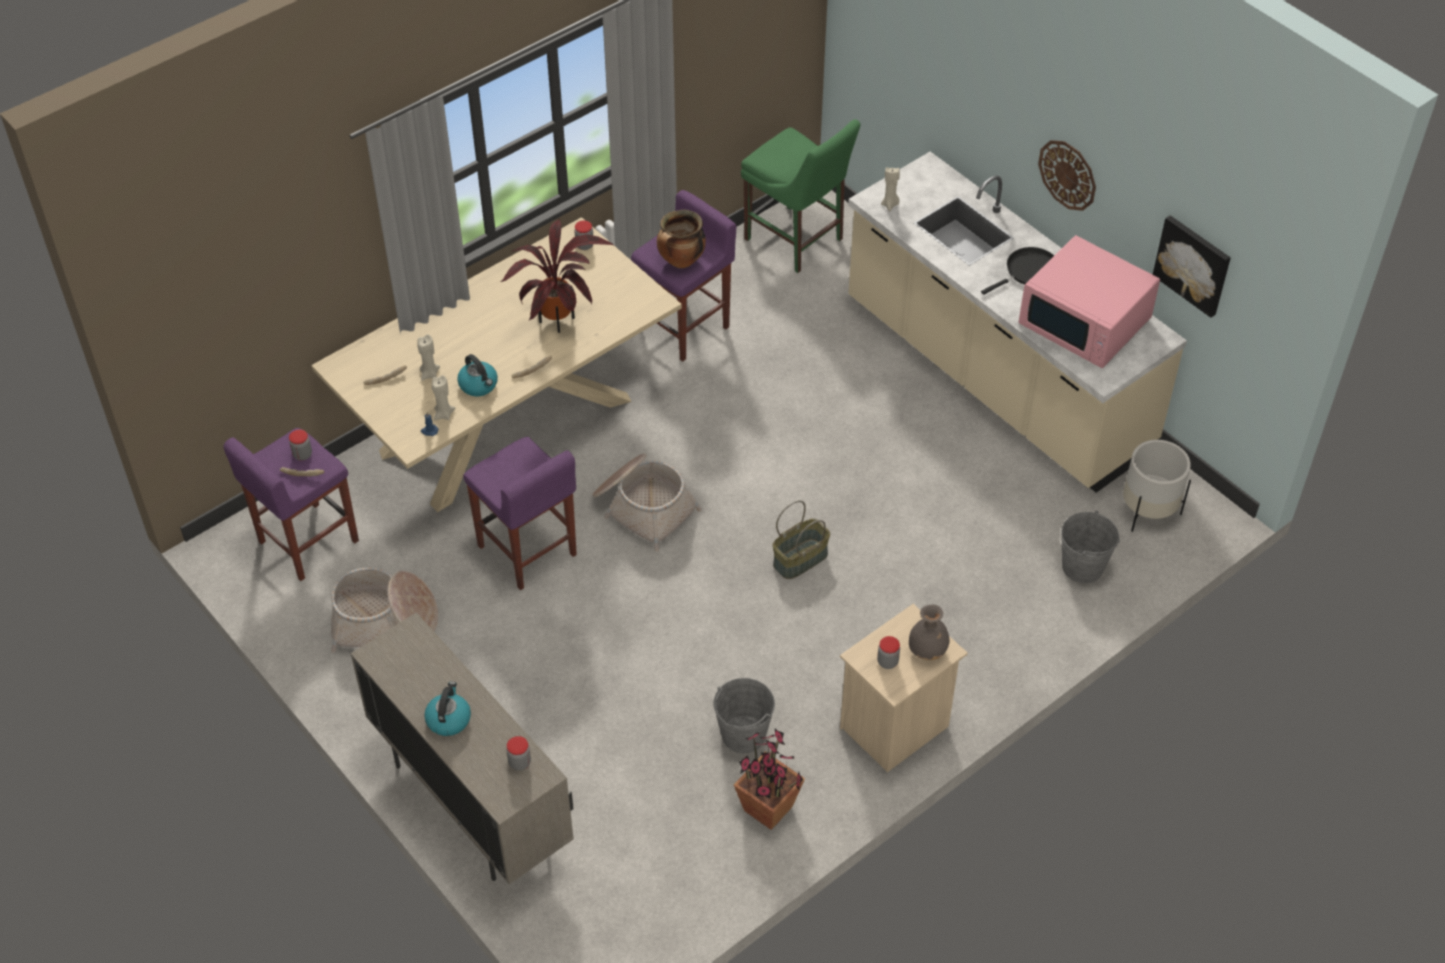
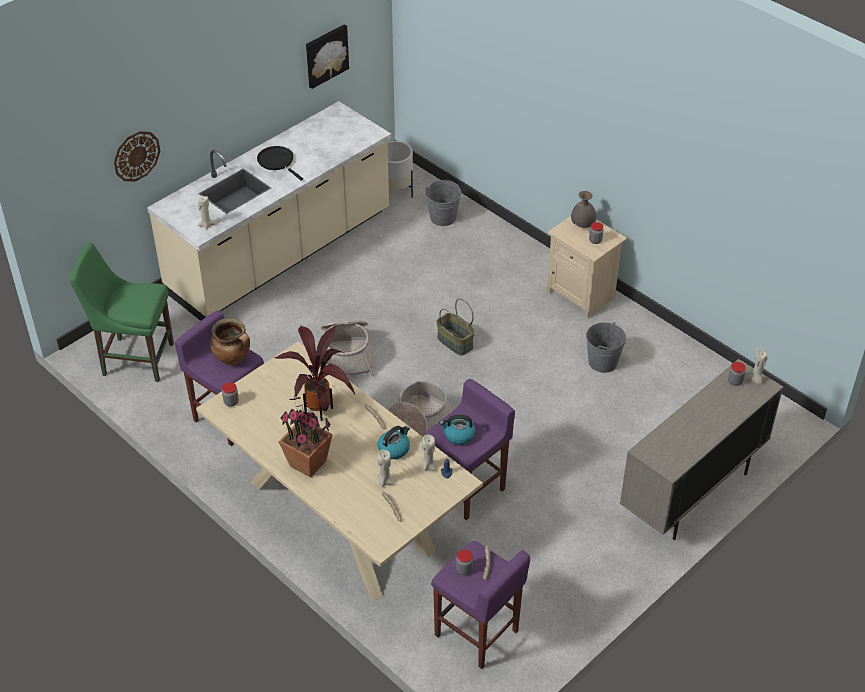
camera: 95 degrees left, 5 degrees down
(384, 622) = (548, 568): basket -> basket (347, 354)
(448, 719) = (712, 421): kettle -> kettle (458, 435)
(518, 791) = (756, 380): none -> beige candle
(768, 809) = (655, 348): potted plant -> potted plant (308, 463)
(797, 241) = (134, 358): green chair -> green chair turned 120 degrees counterclockwise
(1068, 174) = (240, 100): wall clock -> wall clock (136, 156)
(1085, 322) = (325, 139): pink microwave -> none

